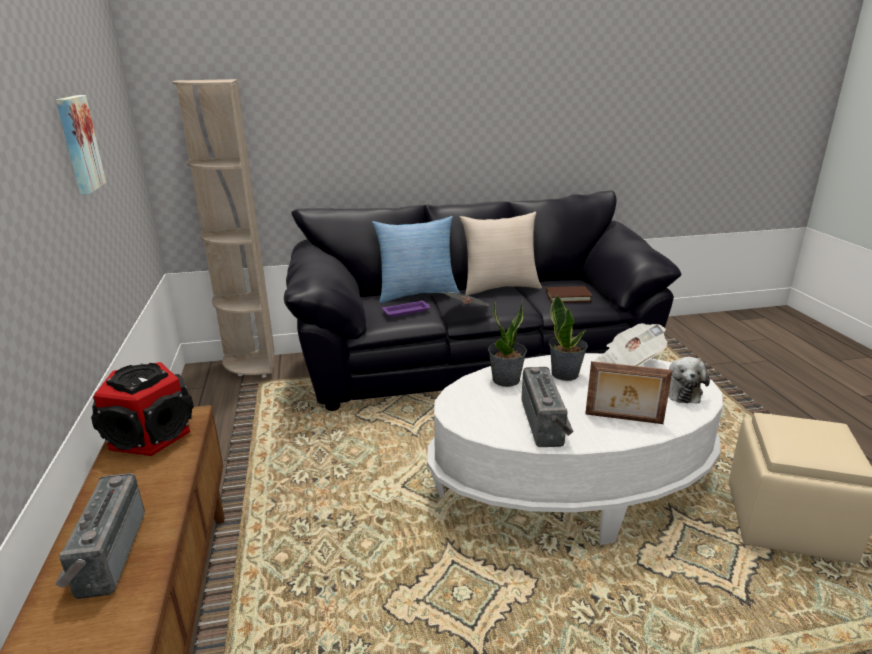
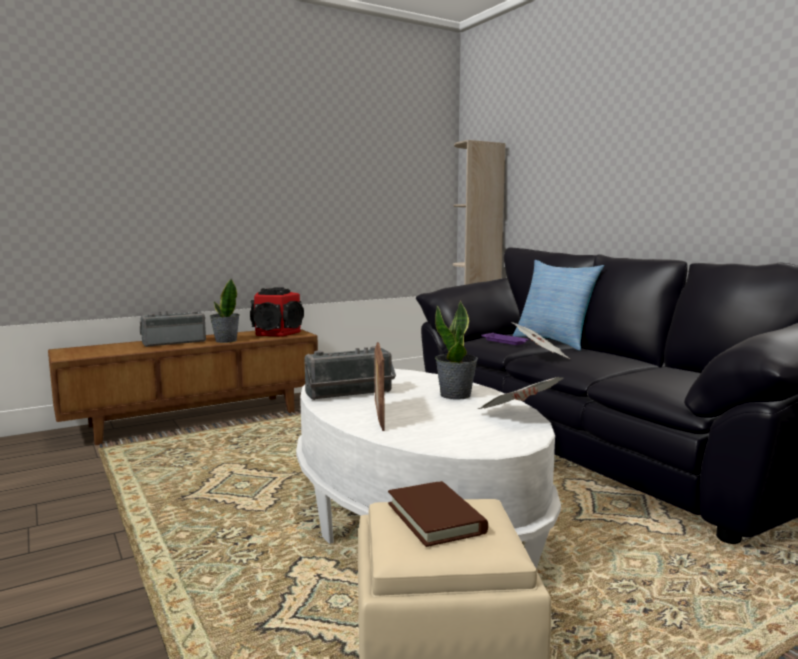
camera: 70 degrees right, 15 degrees down
(78, 144) = (346, 172): picture -> none
(499, 287) = (631, 359): beige pillow -> none
(506, 380) = (418, 380): potted plant -> potted plant (225, 340)
(568, 297) = (665, 382): brown book -> brown book (435, 518)
(680, 391) = (472, 437): plush toy -> none

